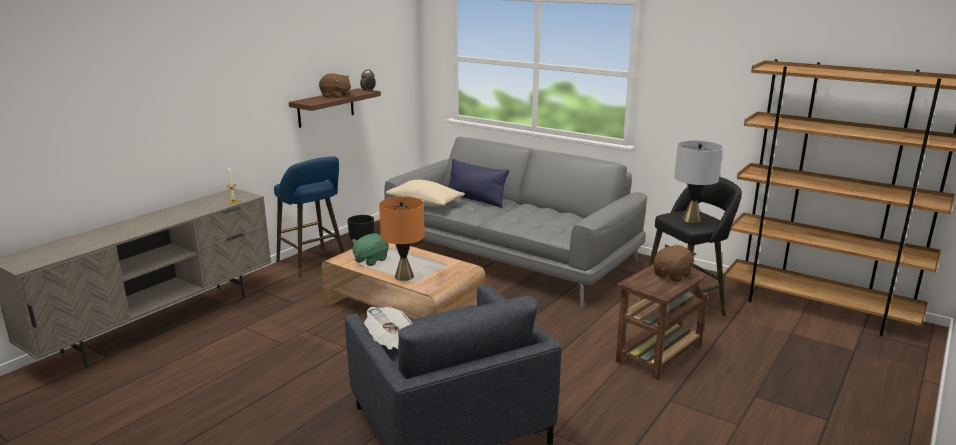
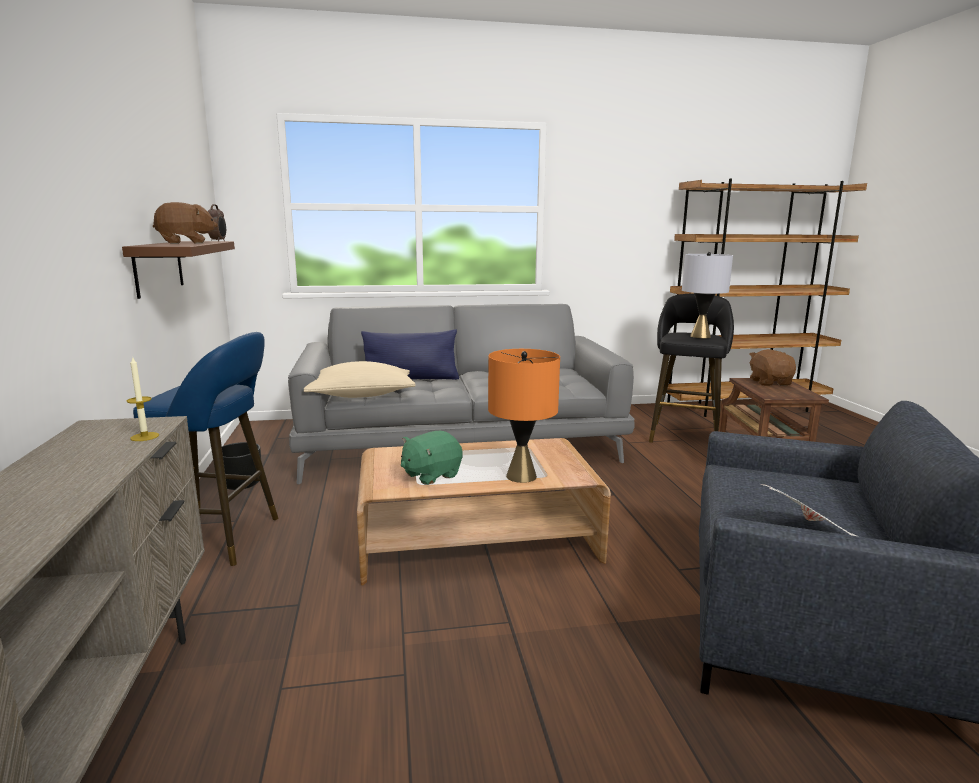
camera: 45 degrees left, 5 degrees down
(370, 260) = (431, 475): green plush toy -> green plush toy turned 60 degrees clockwise

